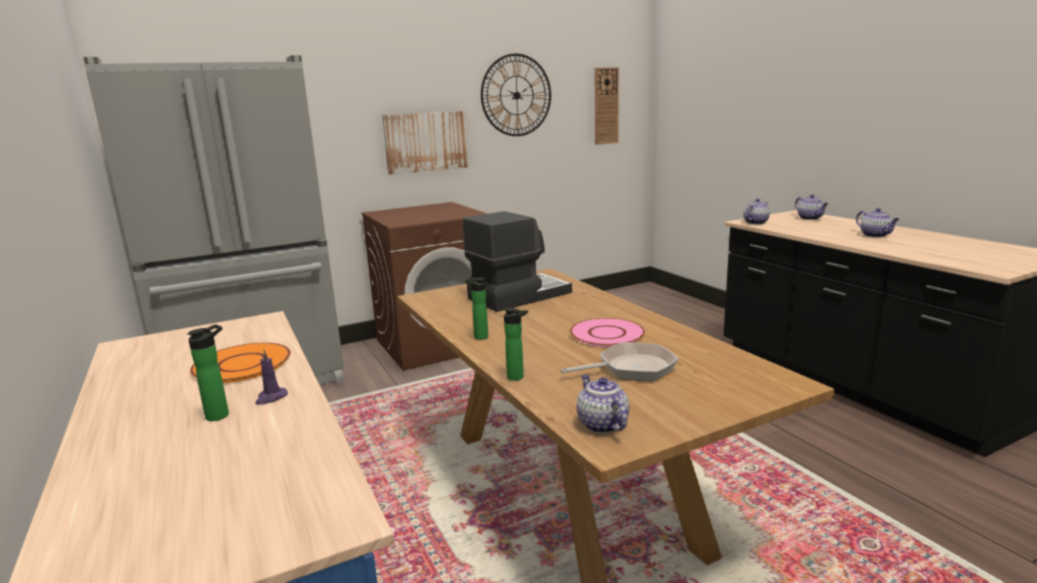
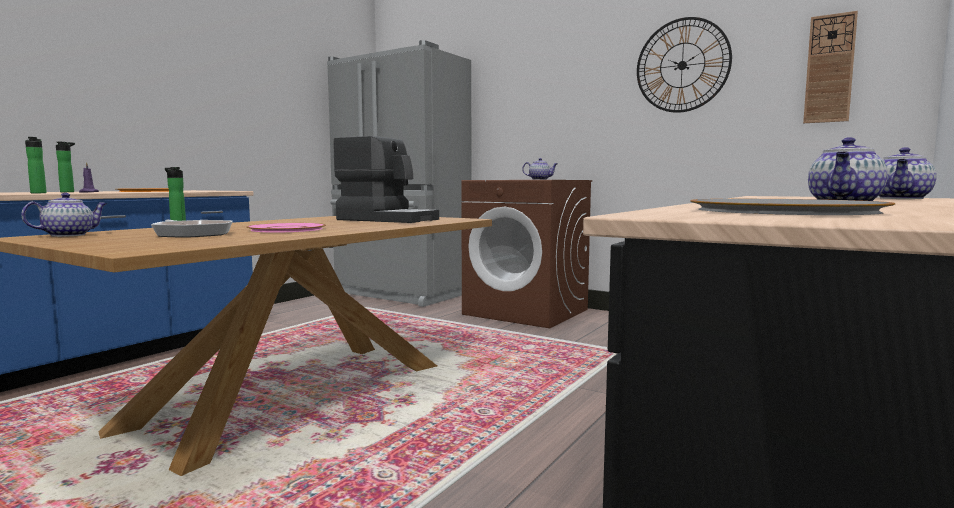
camera: 60 degrees right, 10 degrees down
(426, 142) = (575, 118): picture -> none
(478, 337) = (269, 221): bottle -> bottle (39, 193)
(755, 222) = (772, 196): teapot -> teapot (540, 179)
(959, 254) = (785, 210): none -> grey plate

